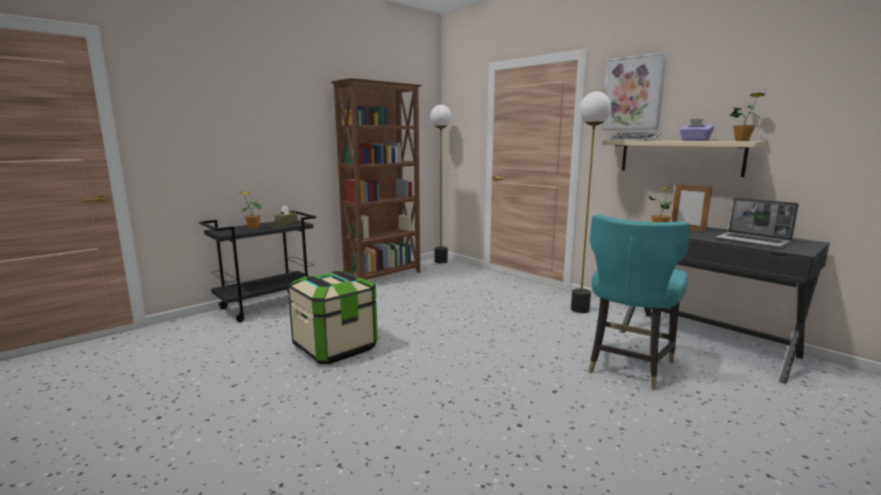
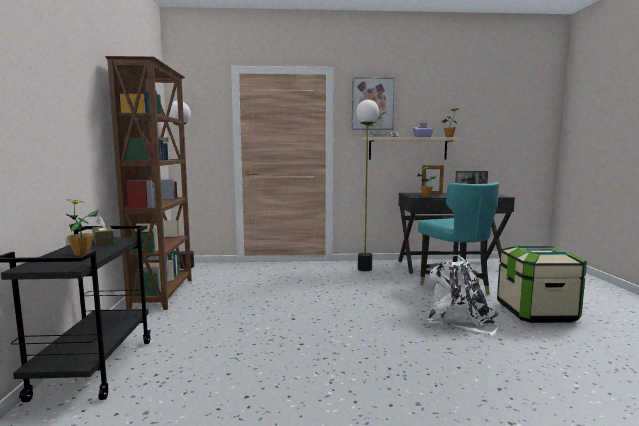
camera: 50 degrees left, 5 degrees down
(335, 347) = (286, 362): storage box -> storage box (536, 312)
(531, 391) = (460, 320): none -> white backpack

